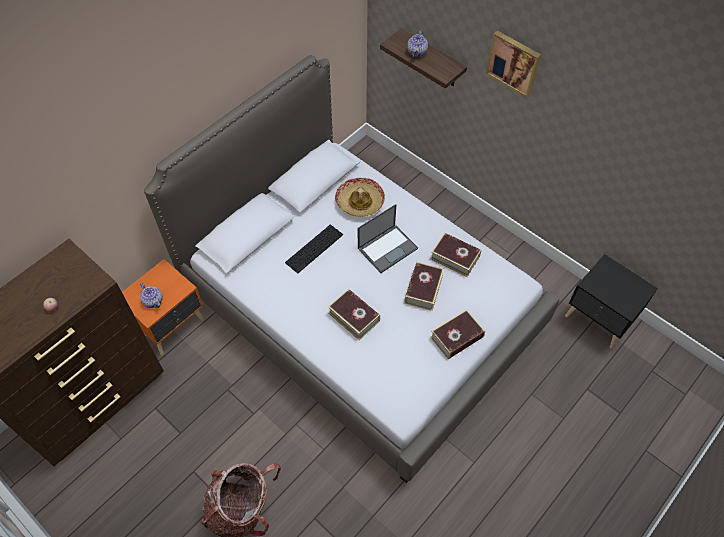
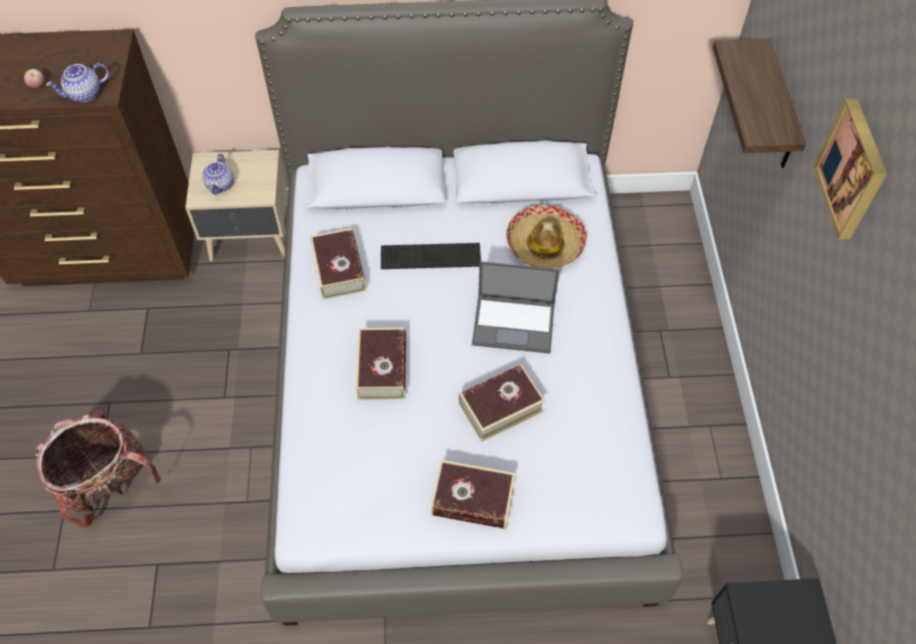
camera: 45 degrees right, 0 degrees up
(172, 325) = (251, 238): orange nightstand -> beige nightstand
(417, 52) = (754, 81): teapot -> teapot (84, 94)
(455, 258) = (585, 402): book -> book (339, 269)

